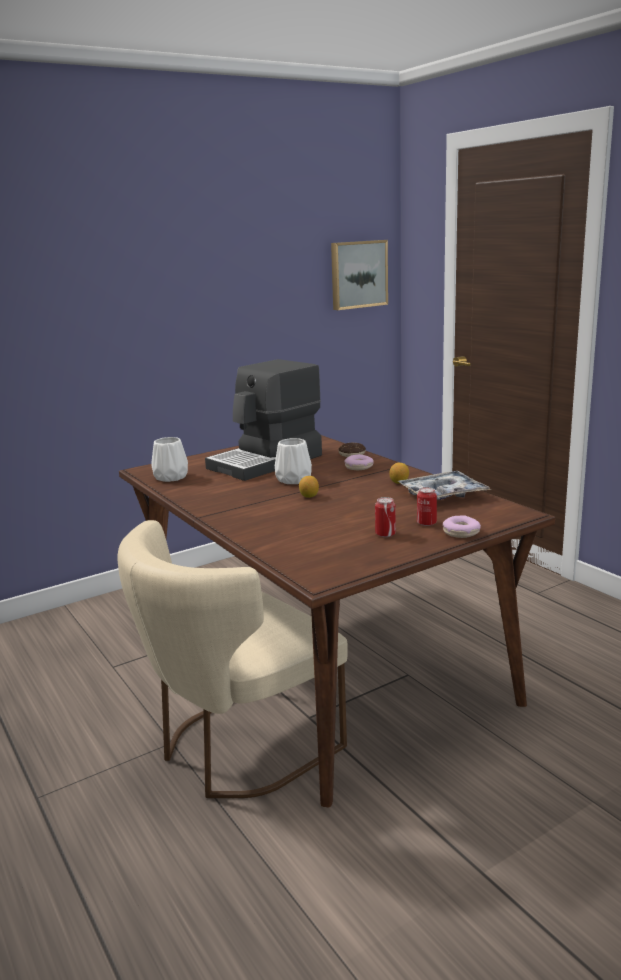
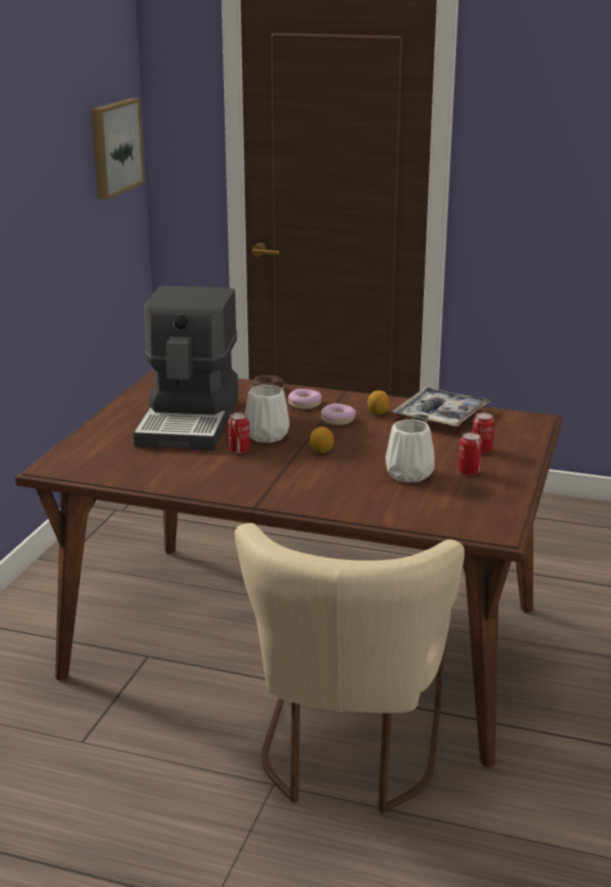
camera: 40 degrees left, 5 degrees up
(170, 477) = (114, 469): white vase -> white vase (409, 475)
(259, 484) = (239, 450): none -> can
(461, 532) = (525, 452): donut -> donut (338, 420)

